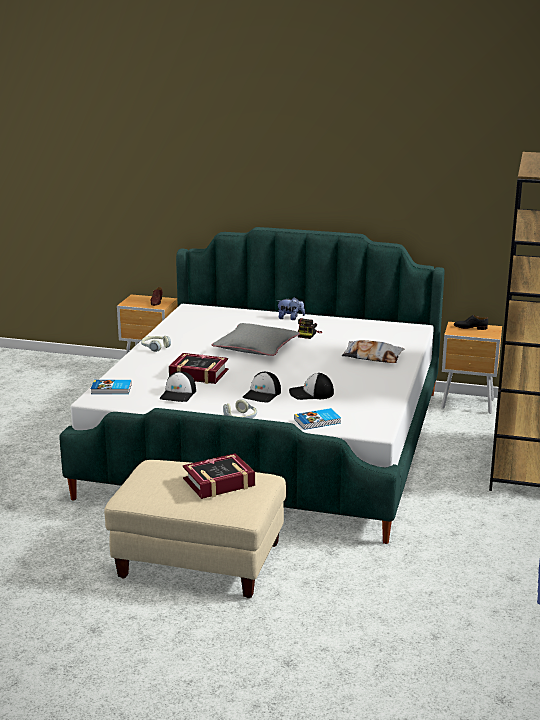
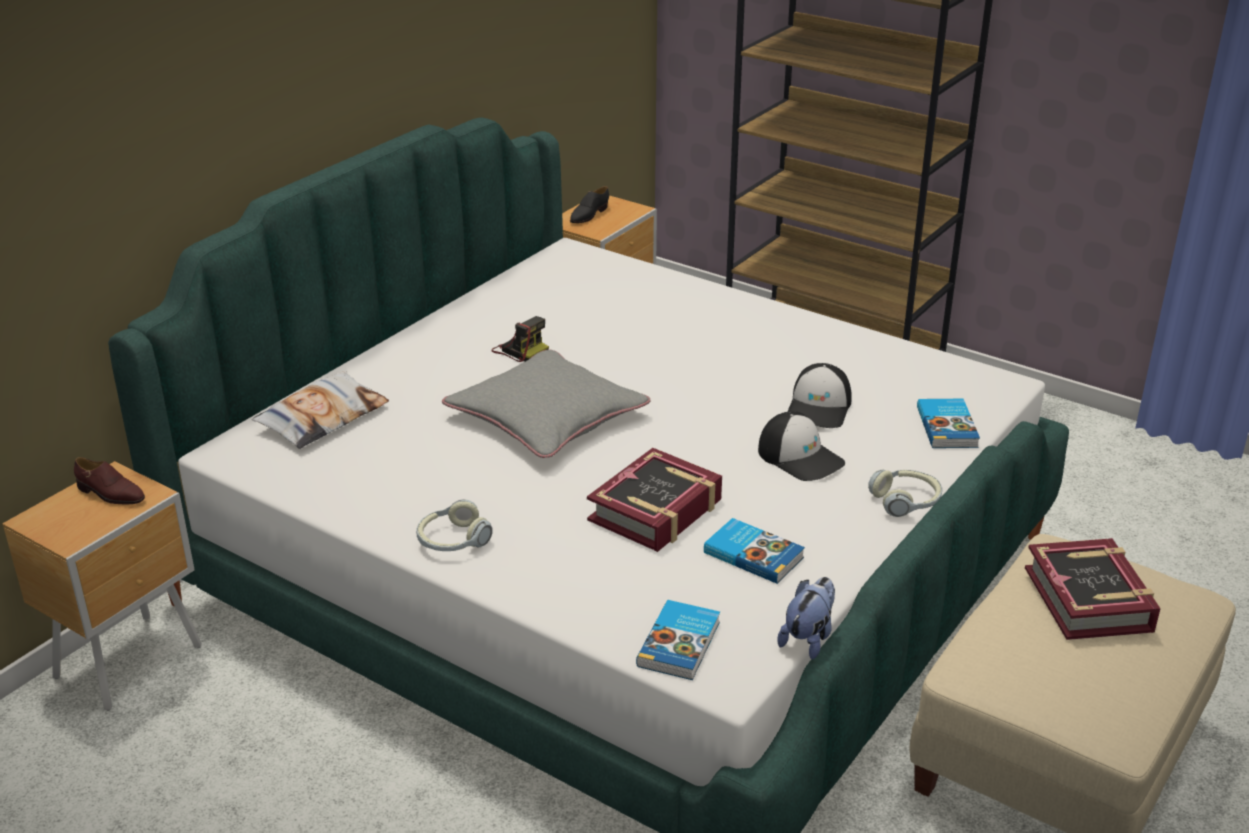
camera: 70 degrees left, 10 degrees up
(178, 394) = (754, 554): cap -> book
(290, 318) = (414, 350): plush toy -> plush toy (808, 638)
(372, 357) = (679, 317): pillow -> pillow (322, 418)

